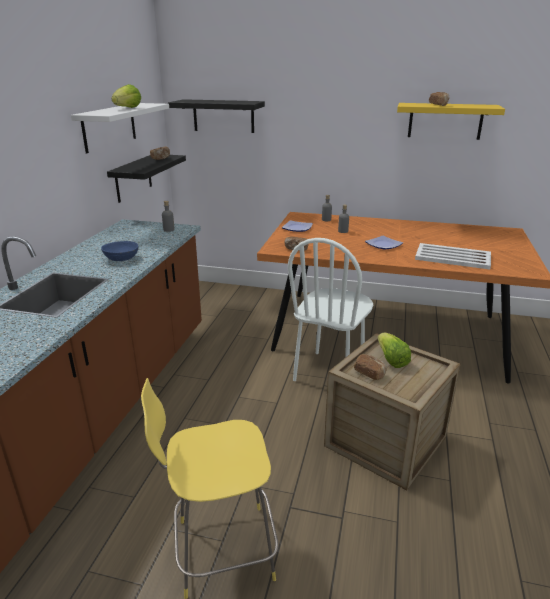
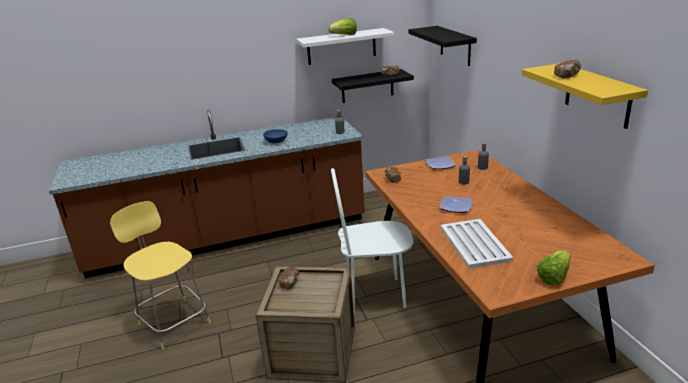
camera: 60 degrees right, 0 degrees up
(391, 360) = (318, 286): lettuce -> lettuce (554, 277)

